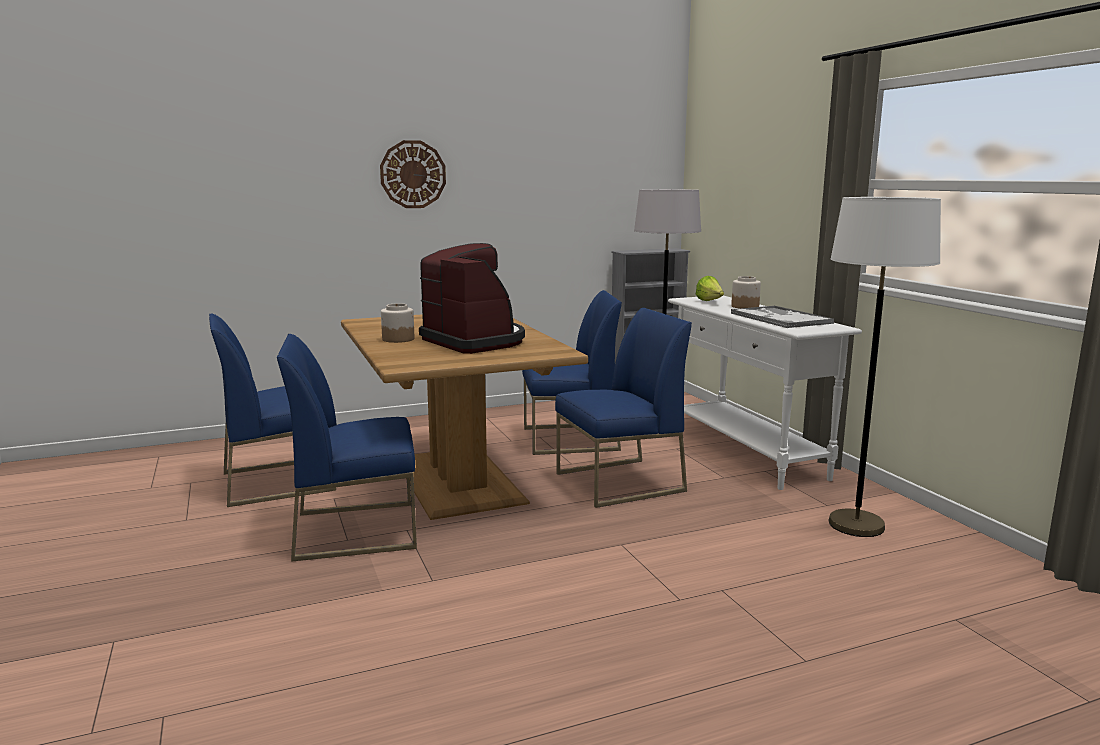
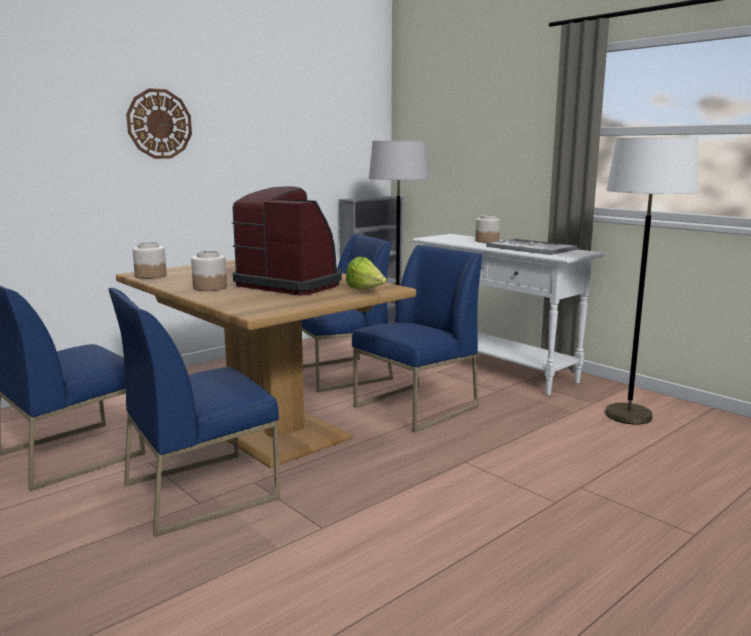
camera: 20 degrees left, 0 degrees up
(365, 323) = (150, 276): none -> jar
(710, 302) = (453, 239): lettuce -> lettuce (366, 291)

